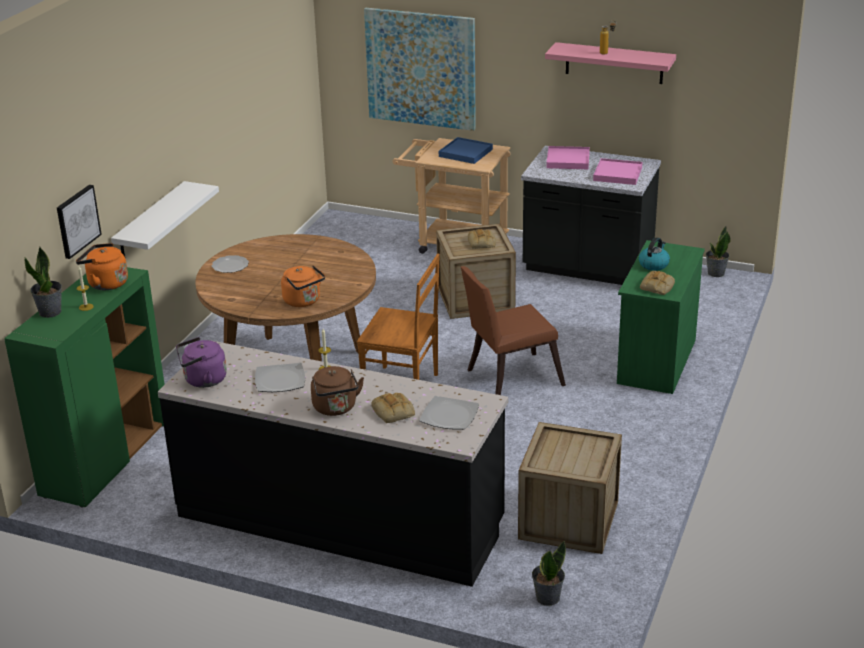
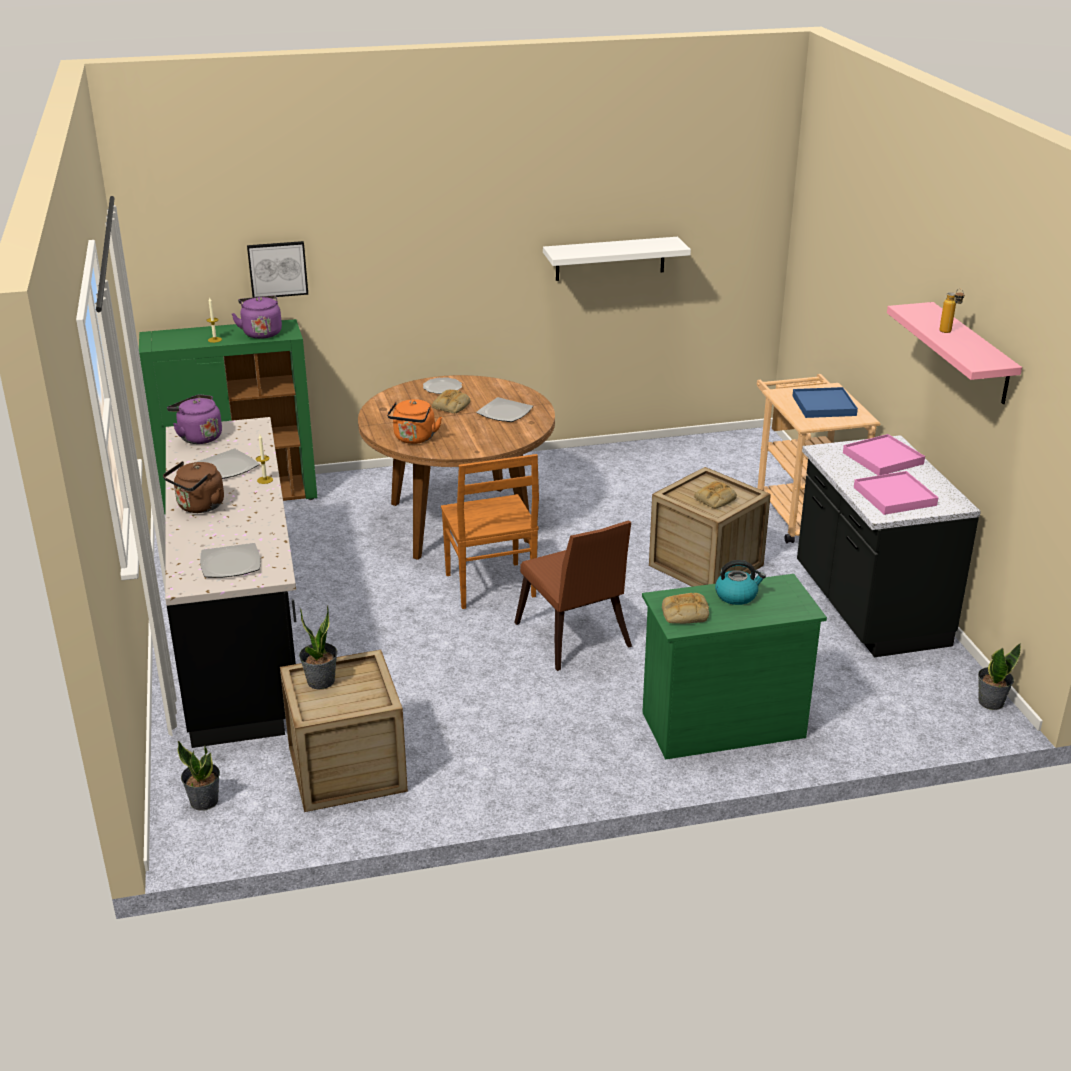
camera: 55 degrees right, 0 degrees up
(50, 312) = (194, 331): potted plant -> potted plant (321, 681)
(105, 283) = (261, 333): orange kettle -> purple kettle
(151, 224) = (401, 315): white shelf -> white shelf (610, 258)
(311, 256) = (505, 413): none -> plate
(394, 412) = (215, 535): bread -> bread (451, 406)
(421, 68) = (842, 290): picture -> none
(509, 378) = (574, 640): brown chair -> brown chair turned 150 degrees counterclockwise

